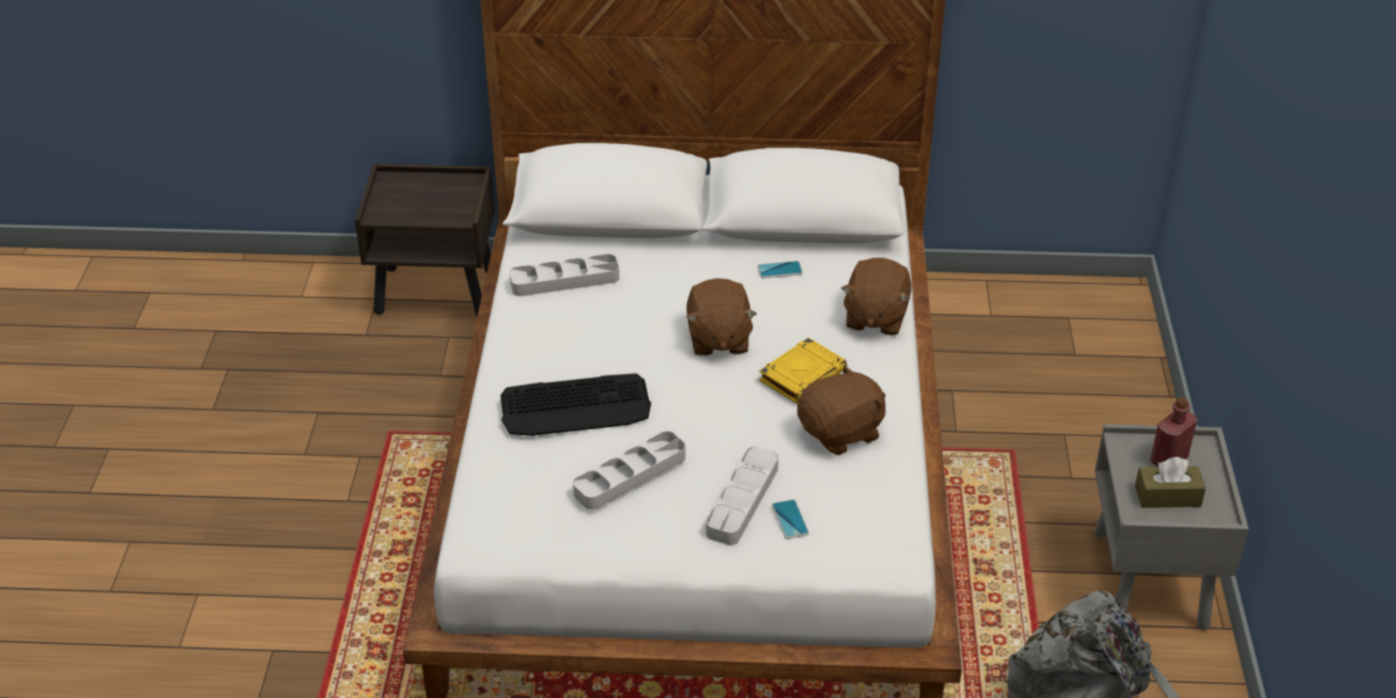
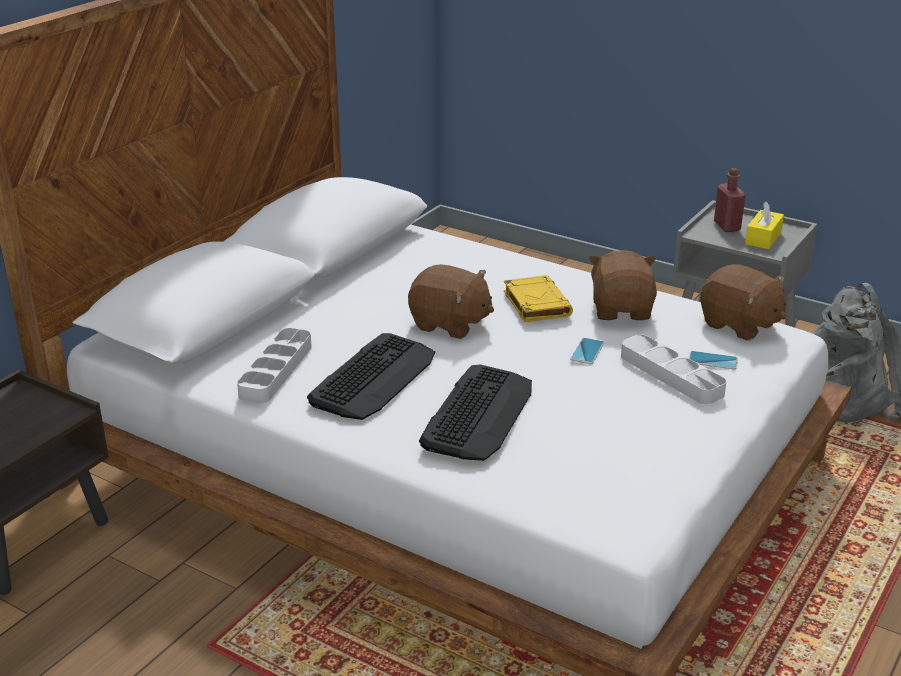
camera: 60 degrees left, 10 degrees down
(591, 332) = (374, 377): none -> keyboard
(630, 475) = (601, 414): grey tray -> none
(779, 270) = (389, 274): phone -> phone (587, 351)
(875, 317) = (492, 258): brown plush toy -> brown plush toy (739, 325)
(1167, 496) = (763, 238): brown tissue box -> yellow tissue box

